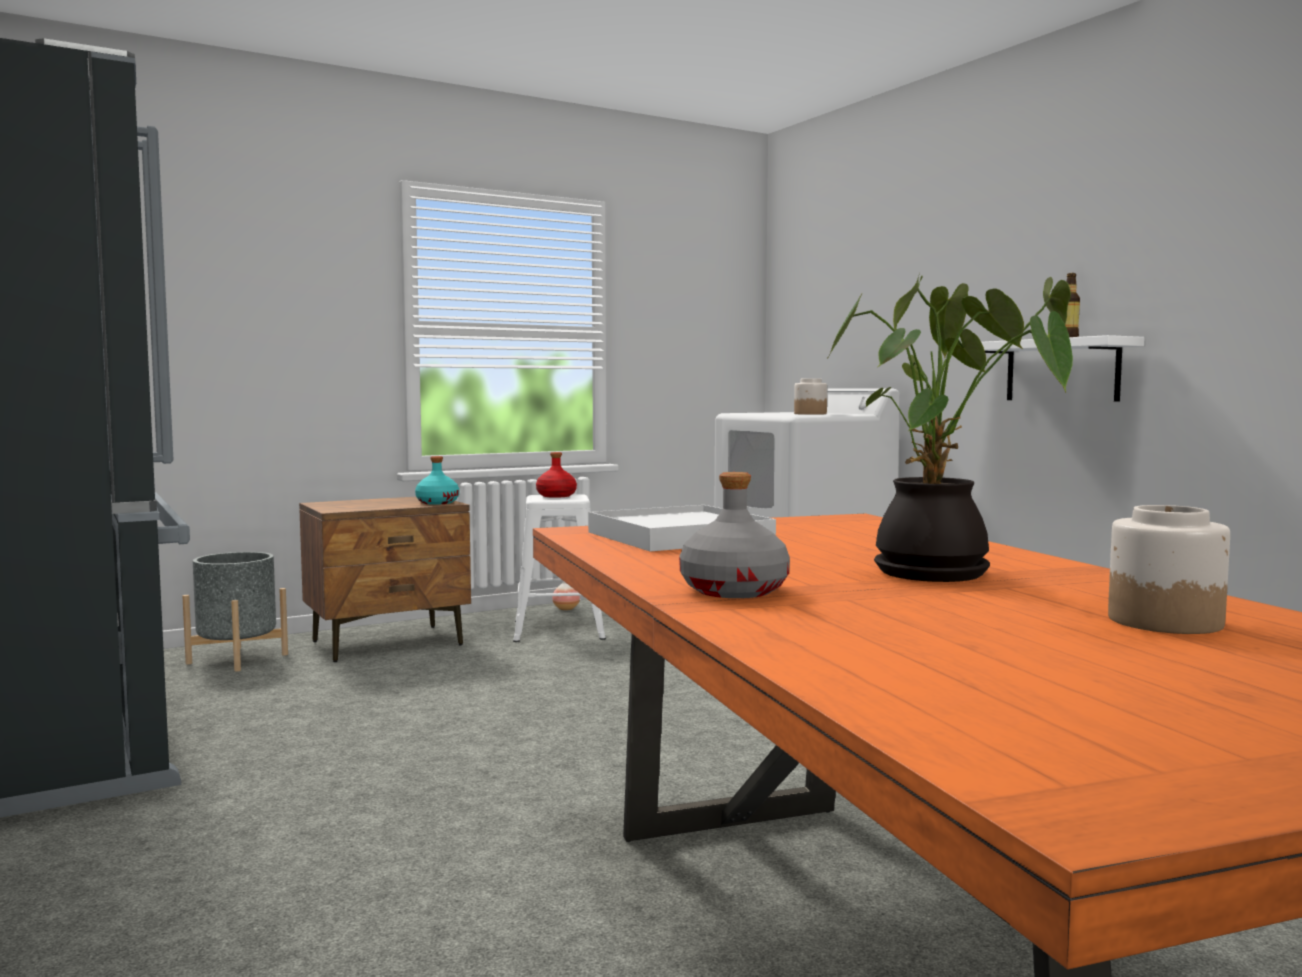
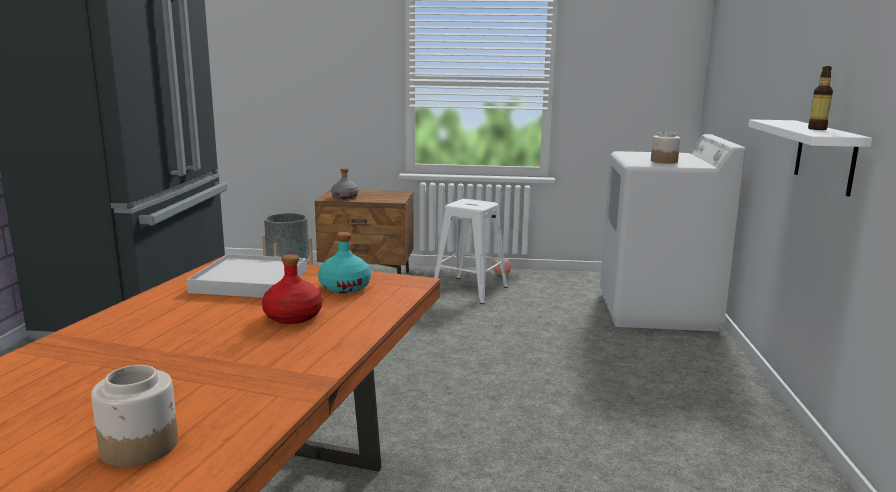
camera: 35 degrees right, 10 degrees up
(437, 502) = (392, 199): turquoise bottle -> turquoise bottle (344, 287)
(557, 496) = (474, 202): red bottle -> red bottle (293, 316)
(735, 591) = (93, 341): grey bottle -> grey bottle (345, 197)
(940, 574) = (222, 359): potted plant -> none

